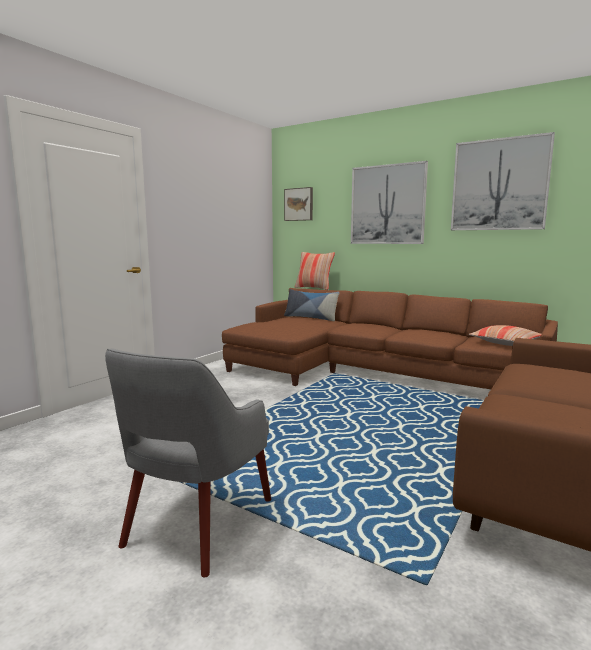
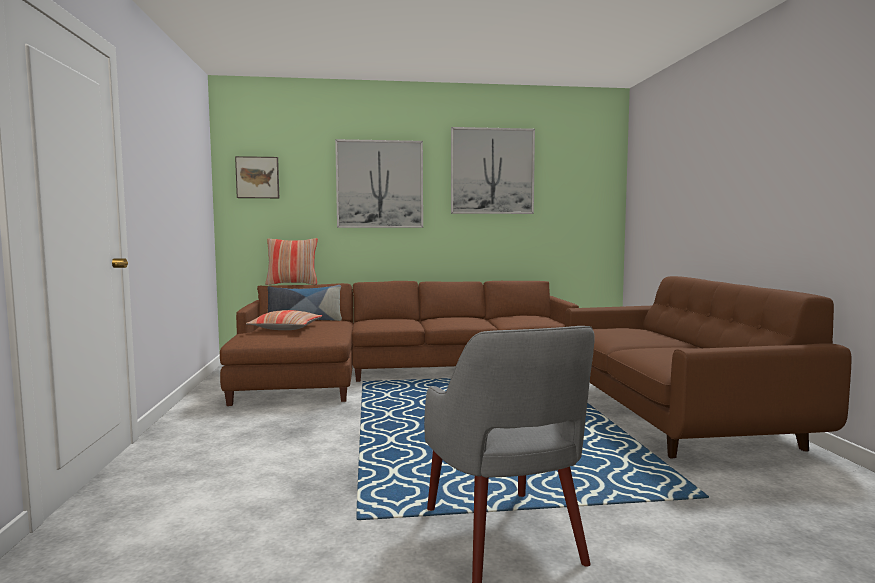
camera: 40 degrees left, 5 degrees down
(505, 343) = (533, 318): pillow -> pillow (286, 328)

